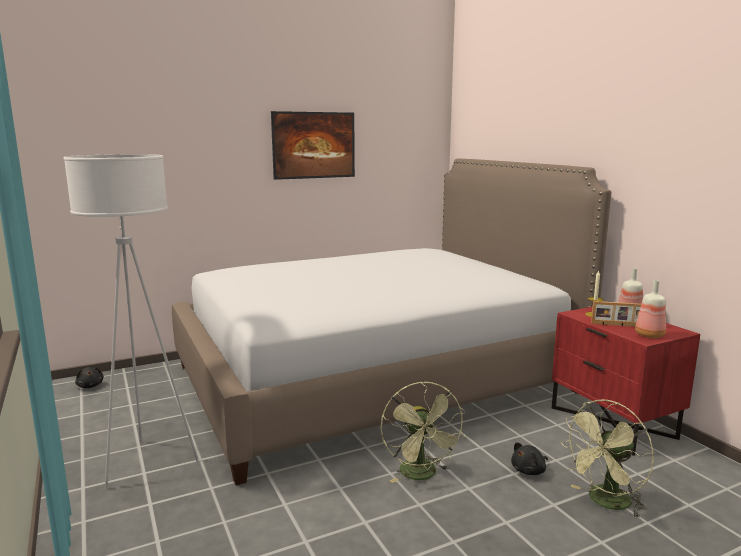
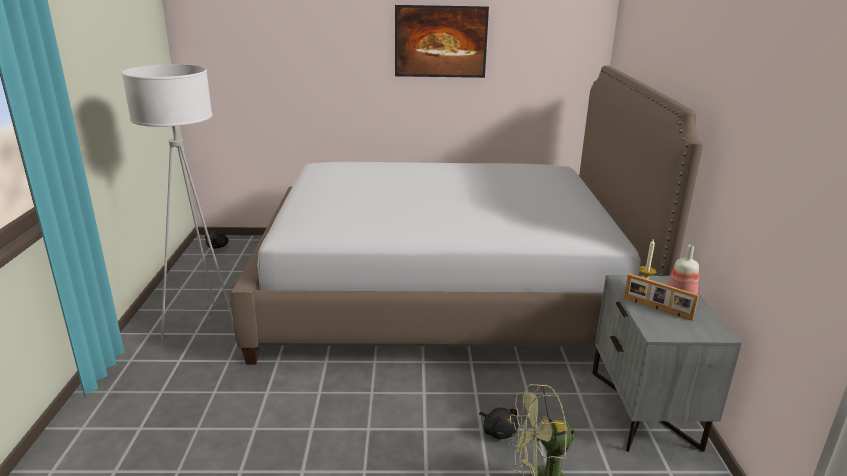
camera: 25 degrees right, 10 degrees up
(422, 475) = (396, 403): green fan -> none
(529, 471) = (498, 431): black plush toy -> black plush toy turned 120 degrees counterclockwise
(613, 422) = (645, 409): red nightstand -> grey nightstand
(649, 335) = (672, 328): bottle -> none

